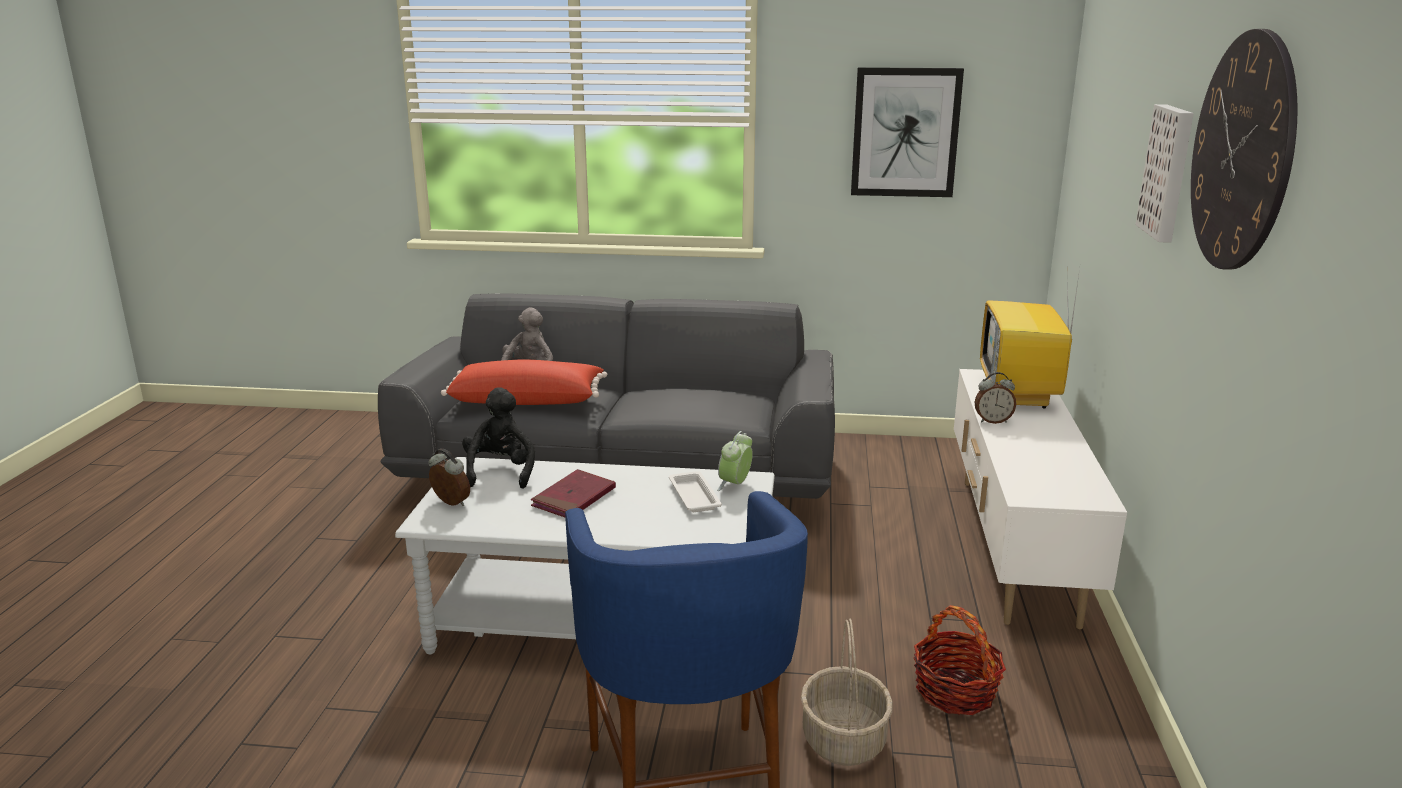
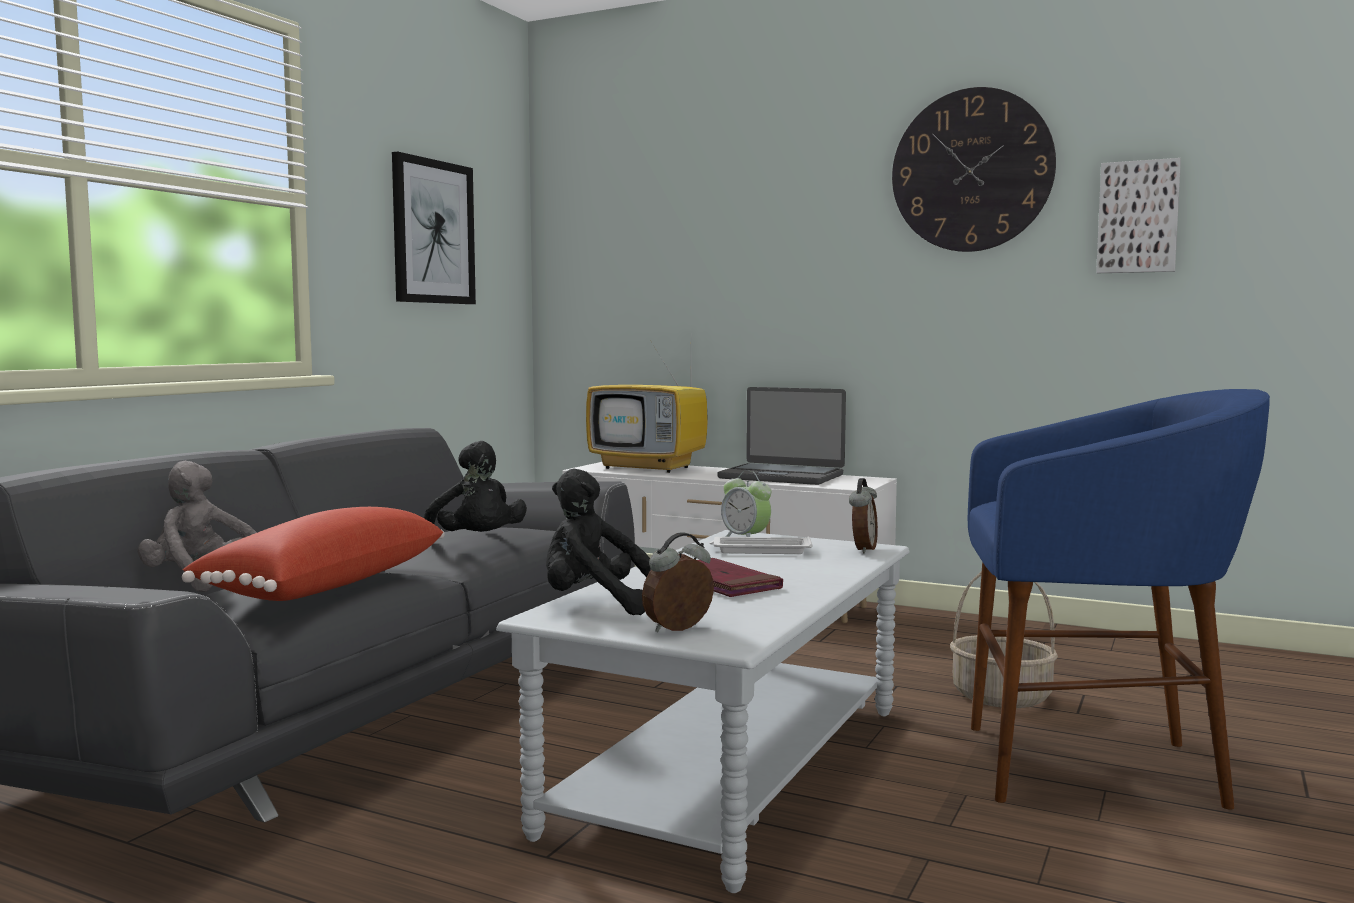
camera: 70 degrees left, 15 degrees down
(656, 407) = (477, 543): none -> black plush toy
(955, 691) = (938, 653): basket -> none
(992, 421) = (698, 476): alarm clock -> alarm clock (862, 549)
(1047, 454) = (782, 476): none -> laptop
(1169, 172) = (836, 214): picture -> picture (1138, 217)

